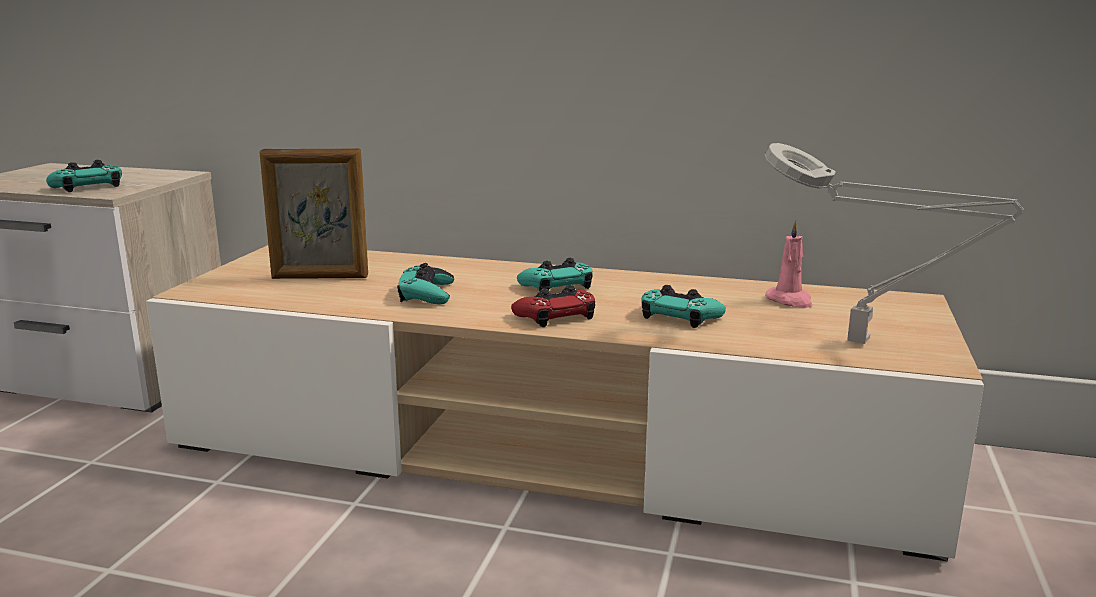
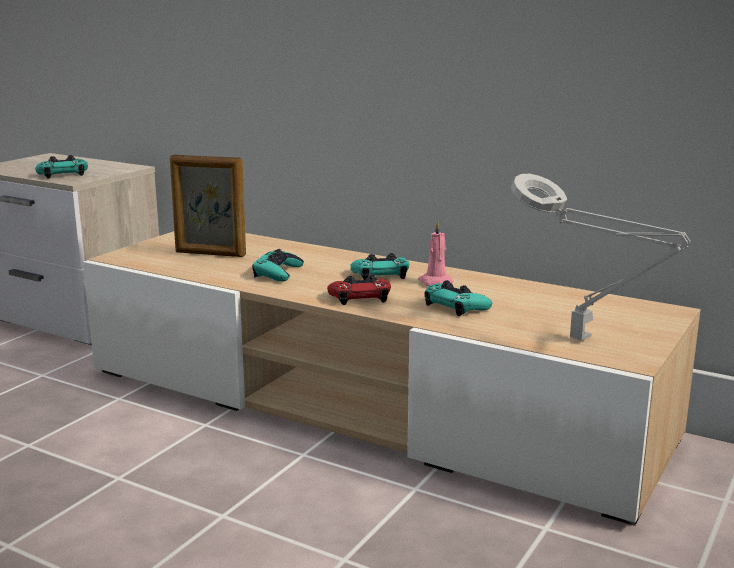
camera: 15 degrees right, 0 degrees up
(790, 301) = (558, 302): pink candle -> pink candle (436, 283)

